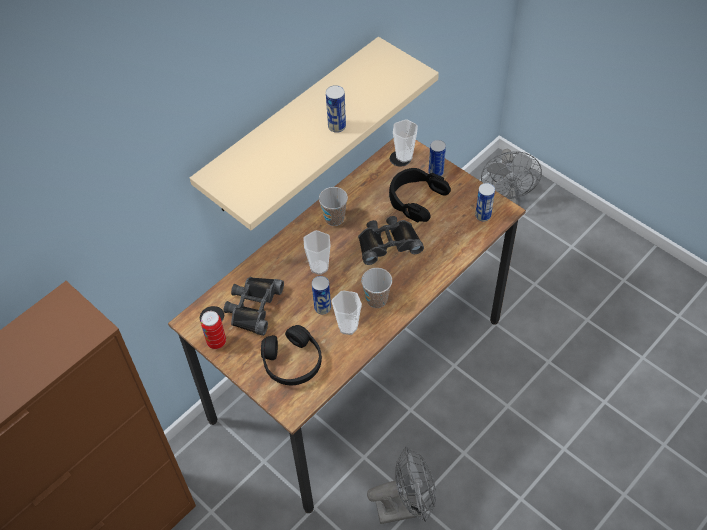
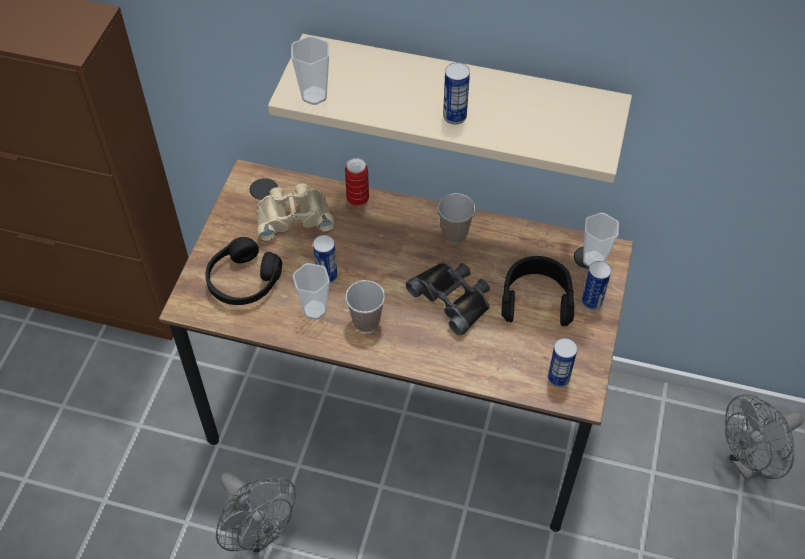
camera: 60 degrees right, 0 degrees up
(216, 342) = (234, 206): can -> can (357, 199)
(253, 307) = (293, 216): black binoculars -> beige binoculars
(319, 267) = (379, 249): cup -> cup (314, 95)

